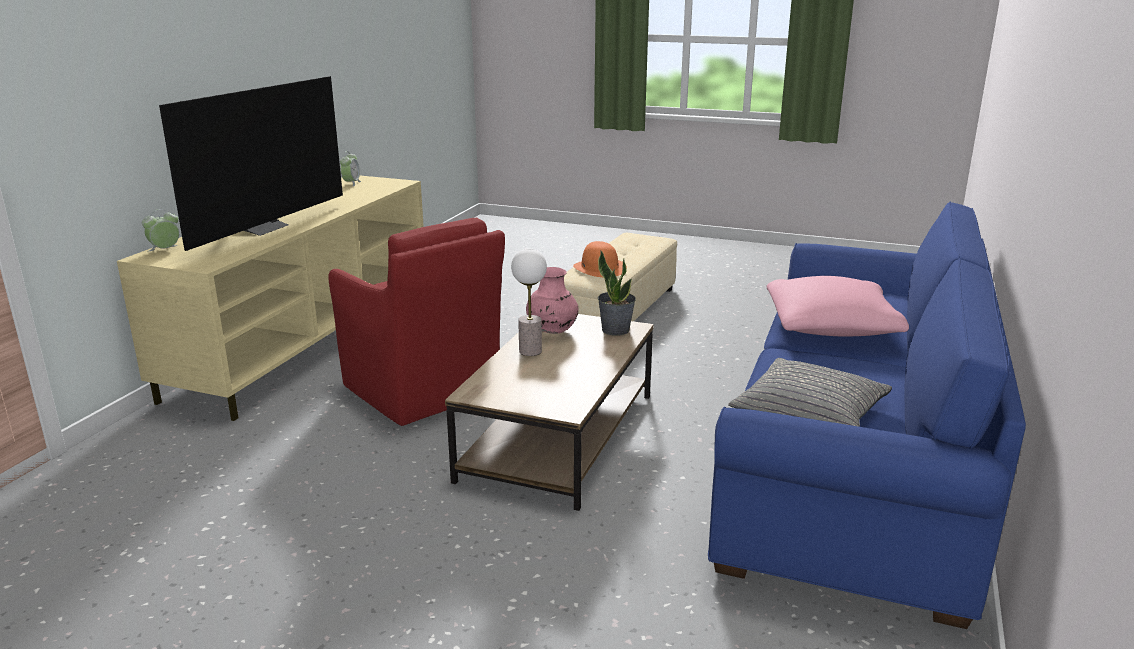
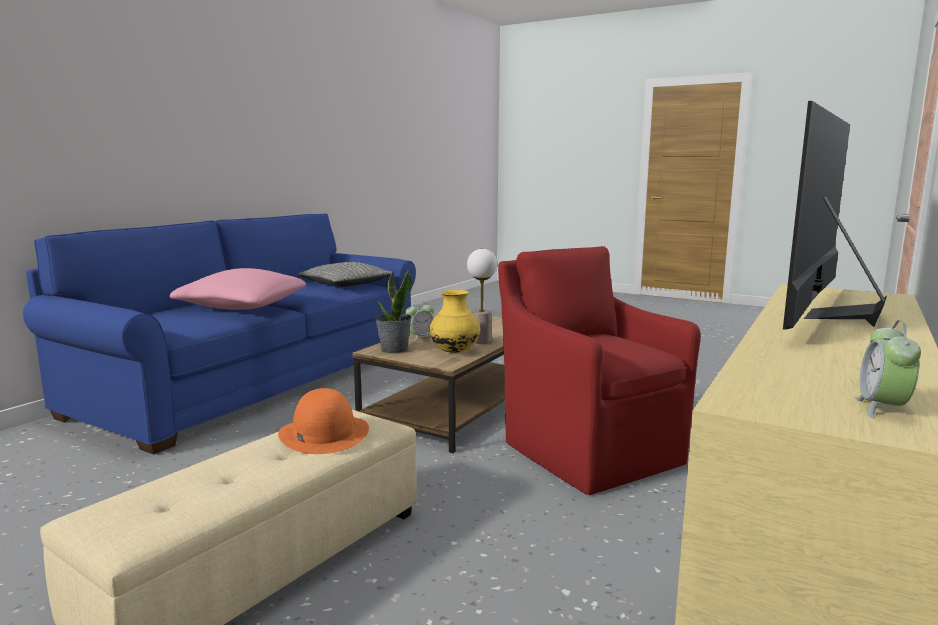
camera: 170 degrees left, 10 degrees down
(165, 250) = (891, 300): alarm clock -> alarm clock (420, 338)
(552, 331) = (455, 352): pink vase -> yellow vase

